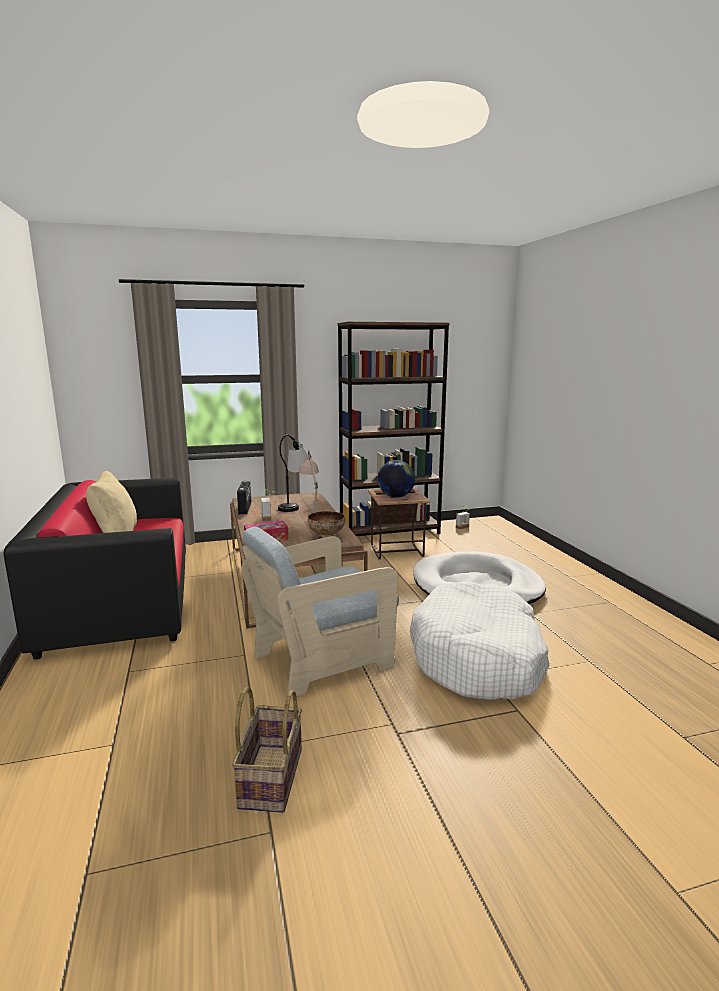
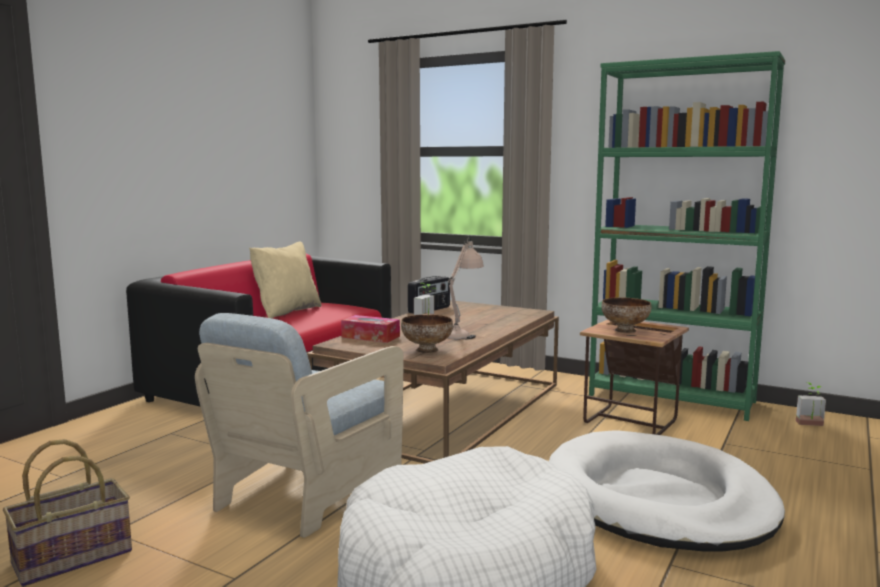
camera: 45 degrees right, 5 degrees down
(296, 505) = (488, 317): table lamp -> none
(322, 660) = (308, 491): beige armchair -> beige armchair turned 75 degrees counterclockwise
(389, 532) = (671, 398): brown bookcase -> green bookcase
(396, 496) = (624, 330): globe -> bowl

